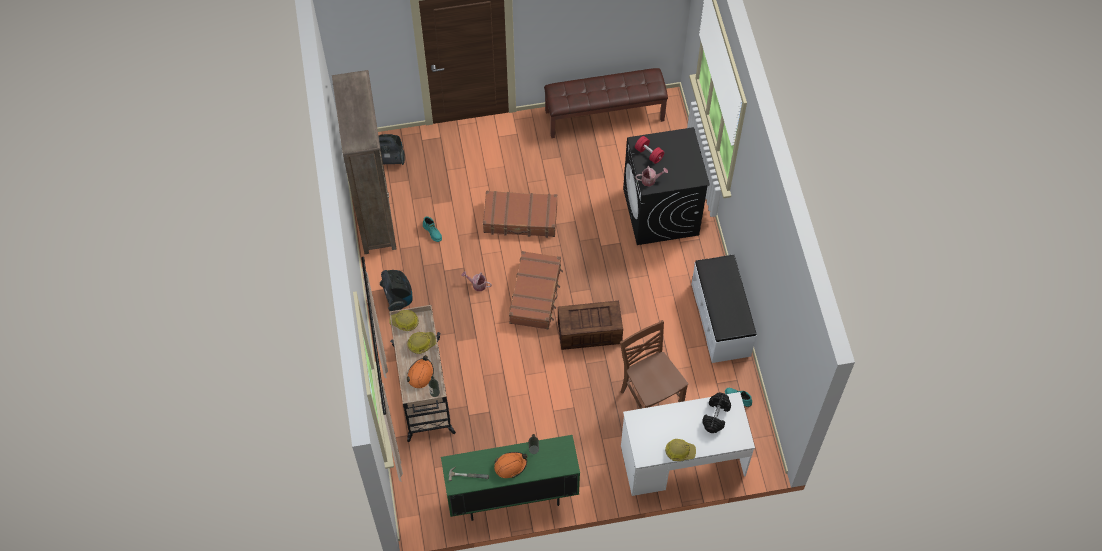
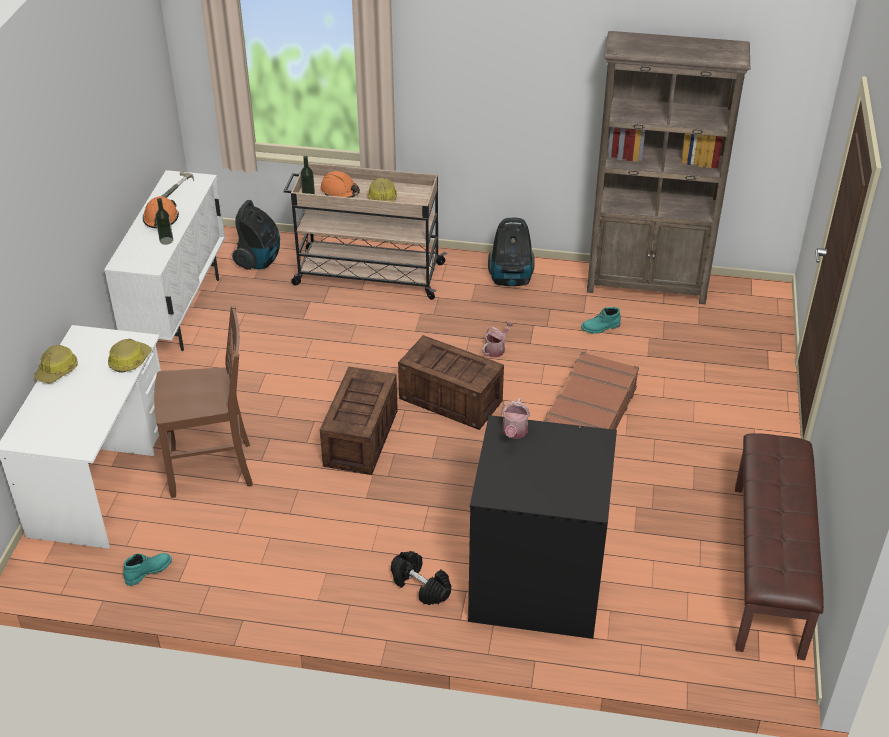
camera: 110 degrees right, 20 degrees down
(389, 159) = (741, 314): vacuum cleaner -> vacuum cleaner (259, 260)
(404, 322) = (421, 193): hard hat -> hard hat (129, 361)
(512, 496) = (179, 311): green cabinet -> white cabinet
(536, 294) = (452, 400): brown suitcase -> crate
(649, 154) = (570, 446): red dumbbell -> none
(716, 416) = (76, 422): black dumbbell -> black dumbbell (420, 586)
(721, 319) = (293, 597): white bench -> none

